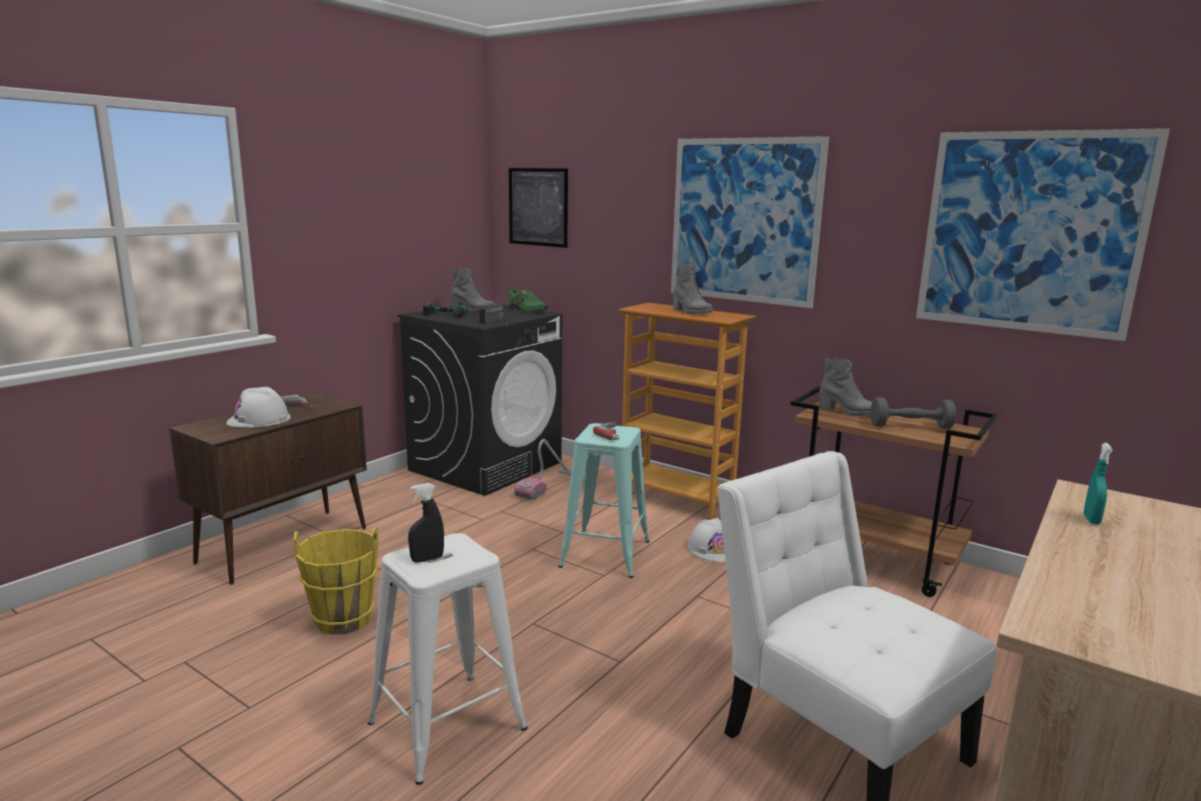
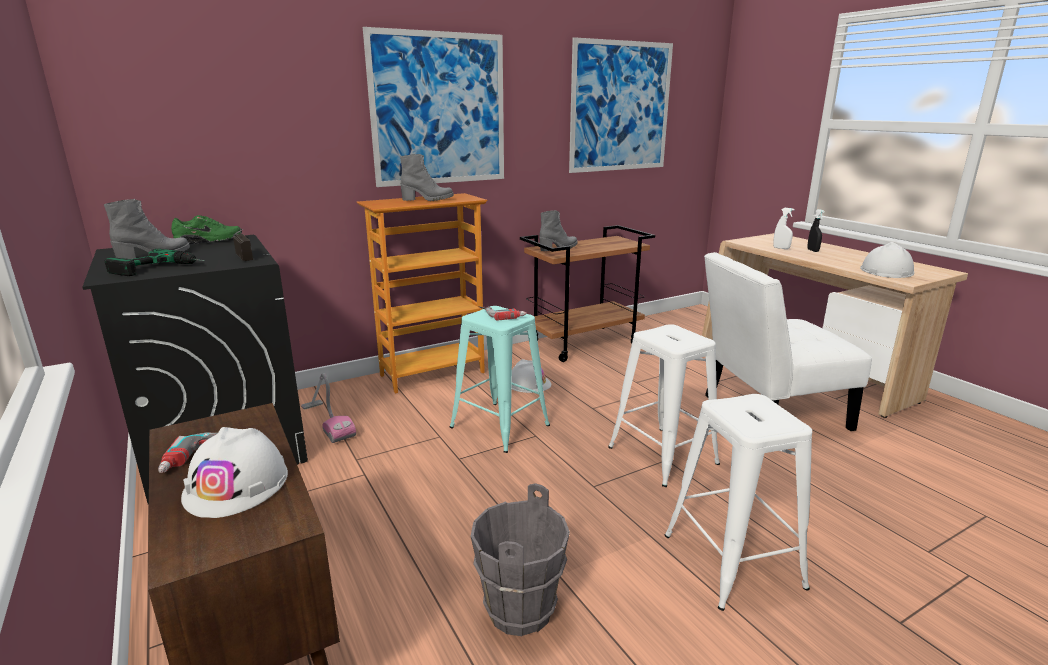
camera: 65 degrees left, 5 degrees up
(343, 619) = (519, 610): yellow bucket -> grey bucket
(427, 559) = (759, 420): black spray bottle -> black spray bottle (813, 250)
(538, 207) = (163, 106): picture -> none
(627, 657) = (662, 455): none -> white stool
(910, 426) = (600, 245): grey dumbbell -> none
(1085, 610) = (886, 271): none -> white hard hat
(1091, 519) = (781, 248): turquoise spray bottle -> white spray bottle

